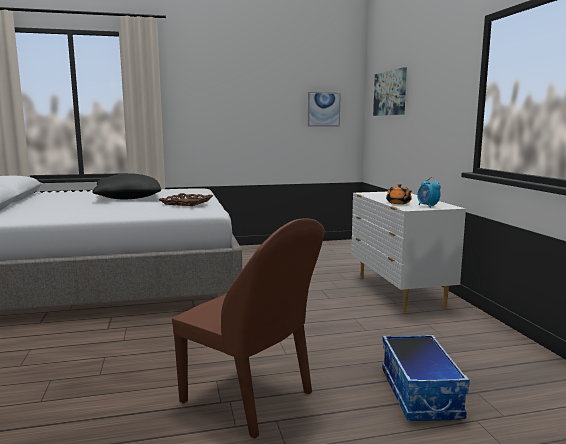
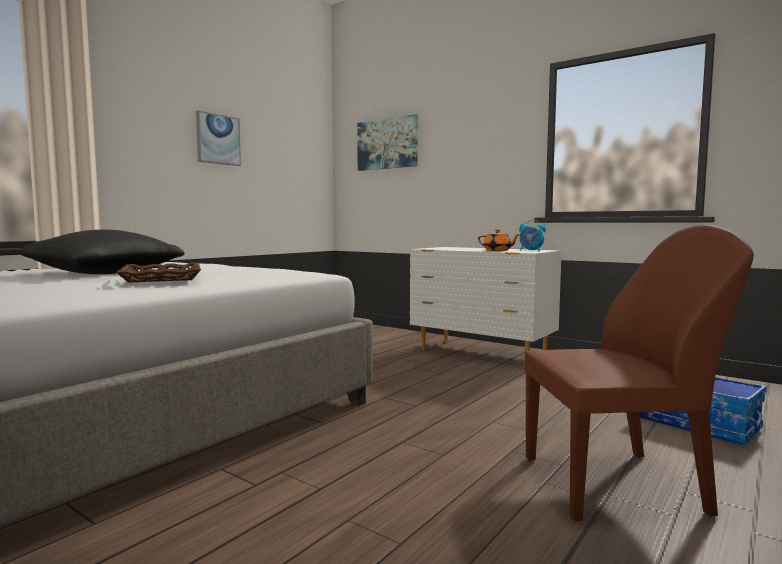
camera: 40 degrees left, 5 degrees down
(186, 202) = (252, 267): brown tray -> brown tray (161, 278)
(323, 109) = (295, 160): picture -> picture (218, 139)

